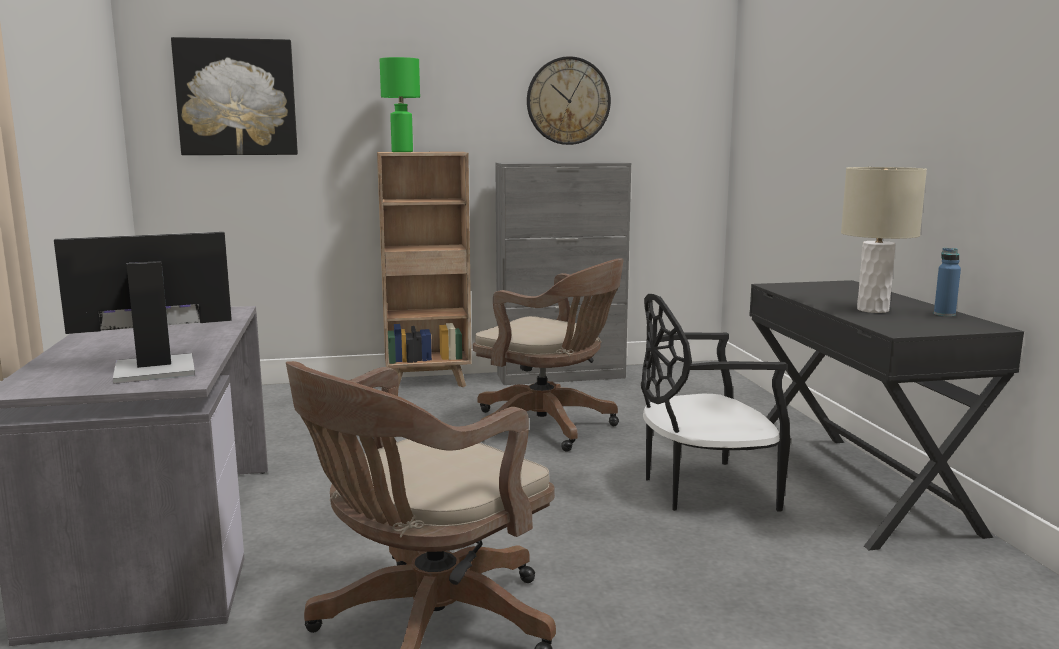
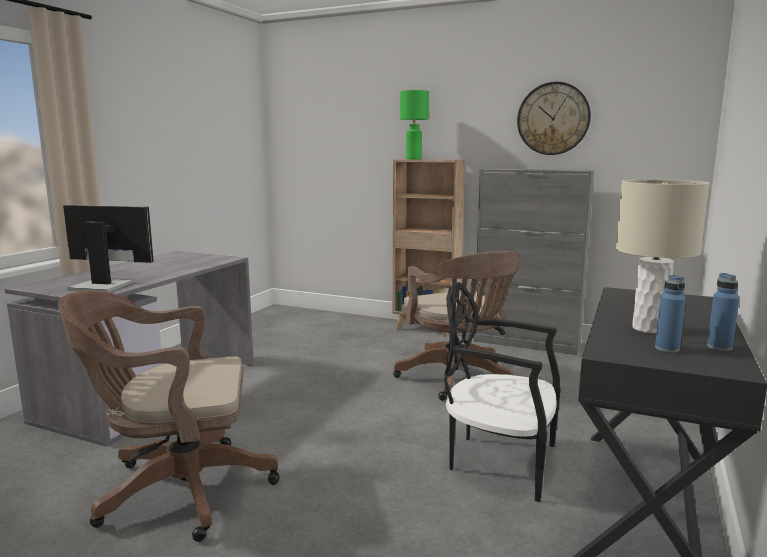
camera: 35 degrees right, 0 degrees up
(236, 97) = (323, 122): picture -> none
(921, 321) = (667, 348): none -> blue bottle

